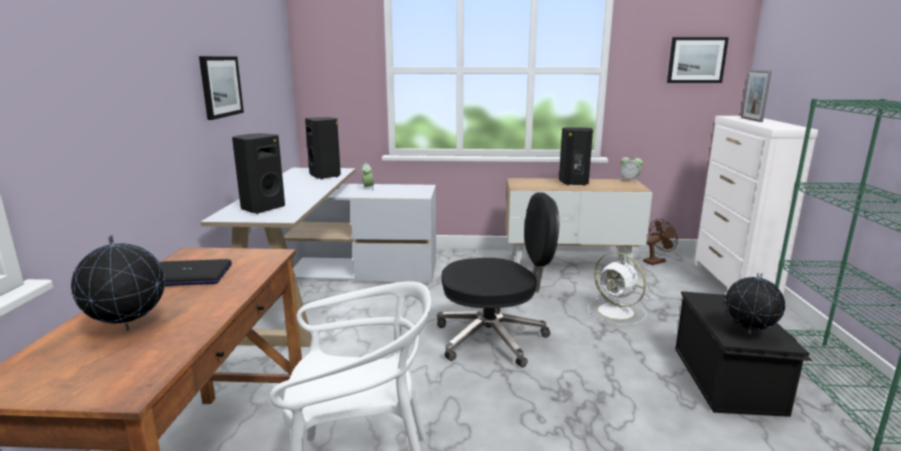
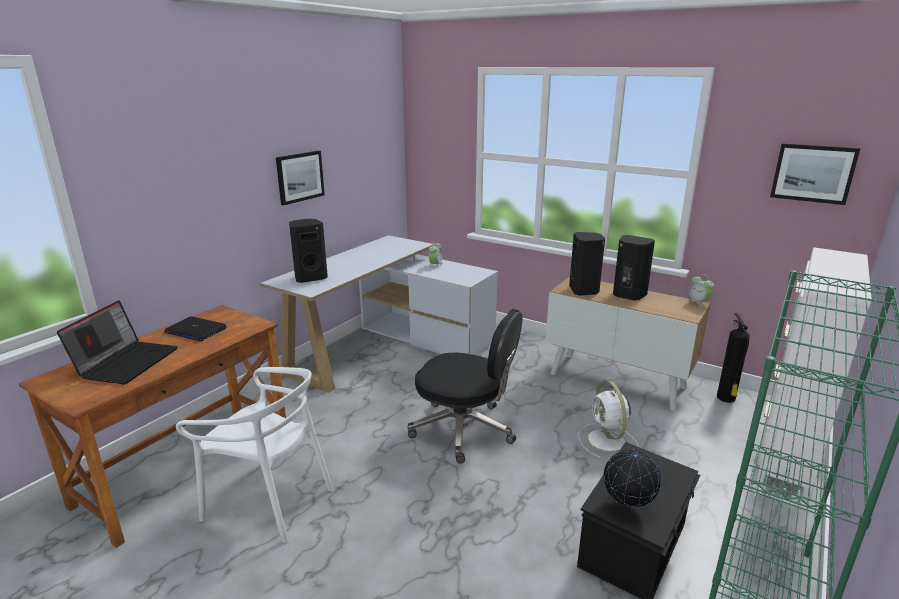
camera: 30 degrees right, 5 degrees up
(129, 329) = (127, 362): globe -> laptop
(326, 176) = (398, 250): black speaker -> black speaker (584, 291)
(656, 261) = (726, 398): brown fan -> fire extinguisher
(751, 120) = (834, 264): picture frame -> none

